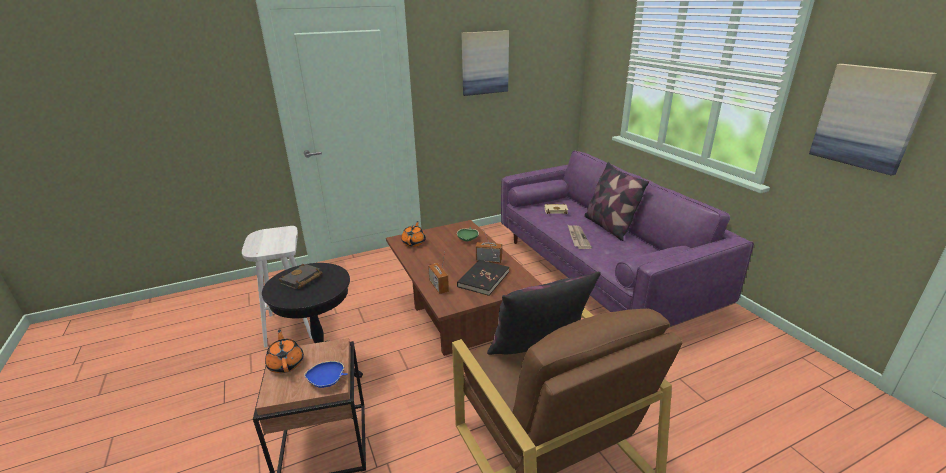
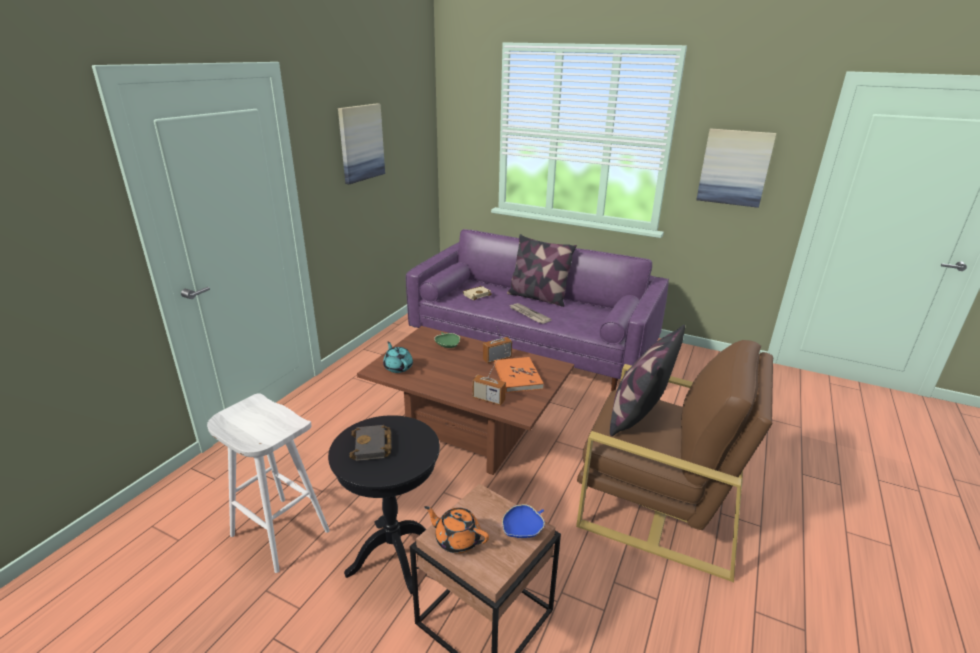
camera: 40 degrees left, 0 degrees up
(414, 242) = (398, 367): orange teapot -> turquoise teapot
(483, 279) = (517, 377): black book -> orange book

